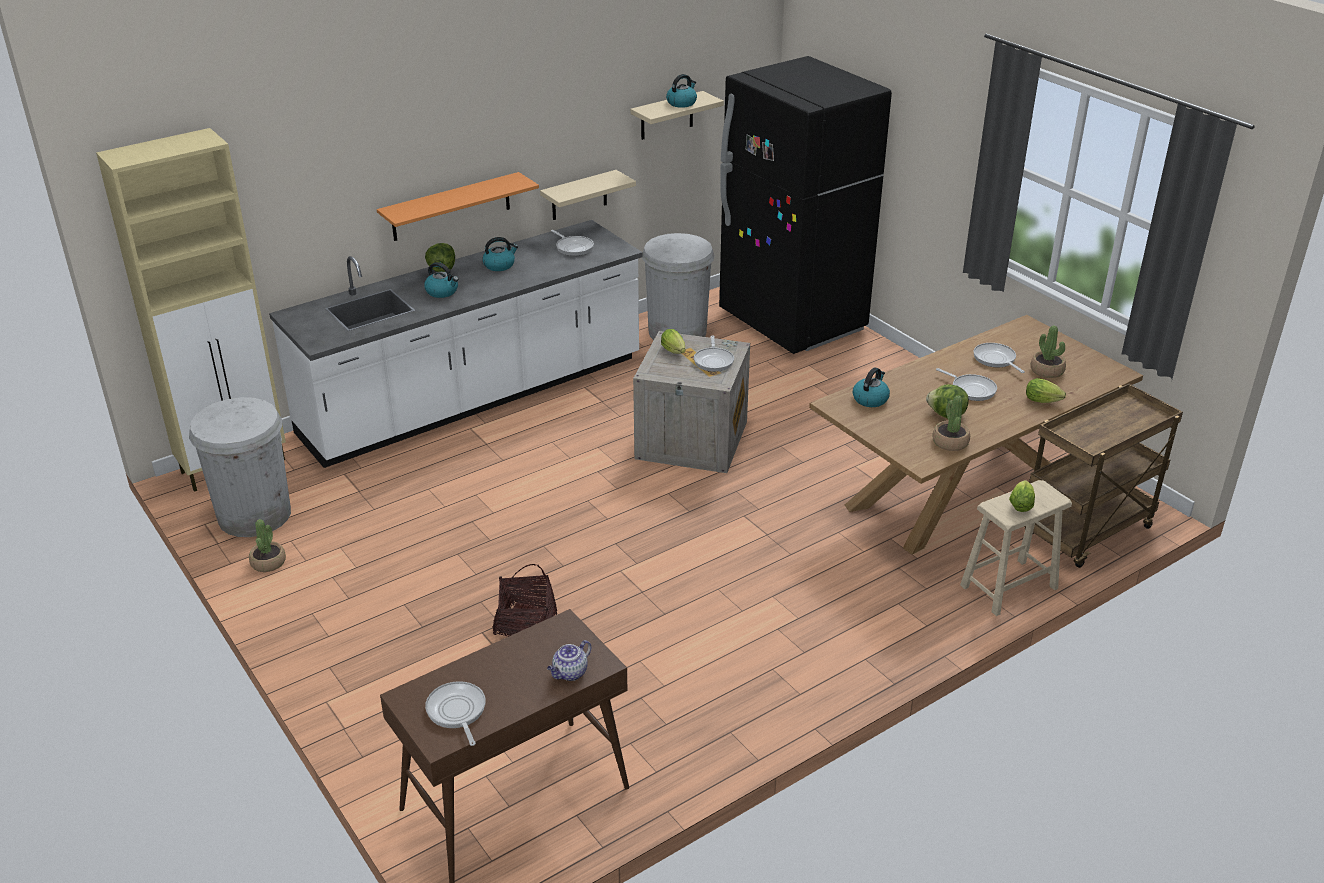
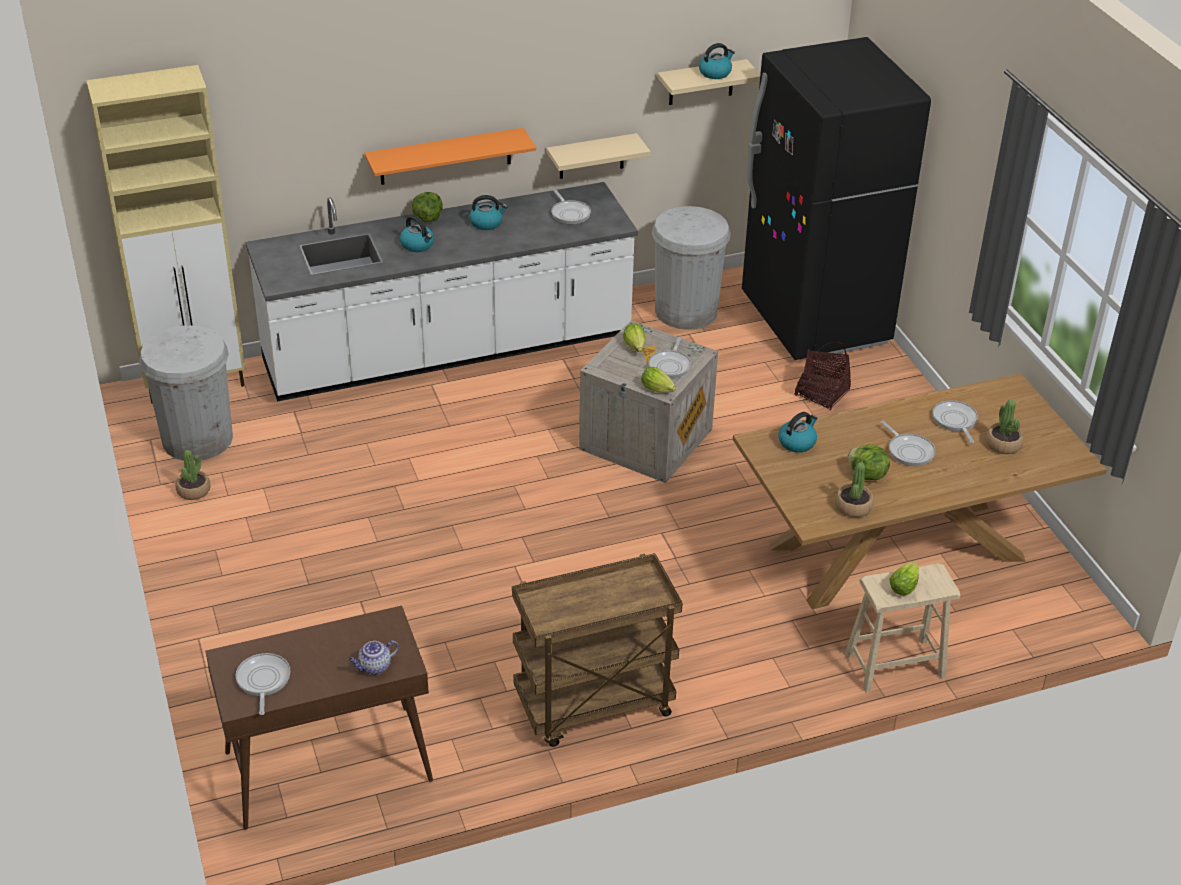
camera: 15 degrees right, 5 degrees up
(525, 625) = (402, 603): basket -> basket (821, 393)
(1044, 401) = (979, 479): lettuce -> lettuce (659, 390)
(1086, 533) = (1009, 624): brown cart -> brown cart (593, 707)

